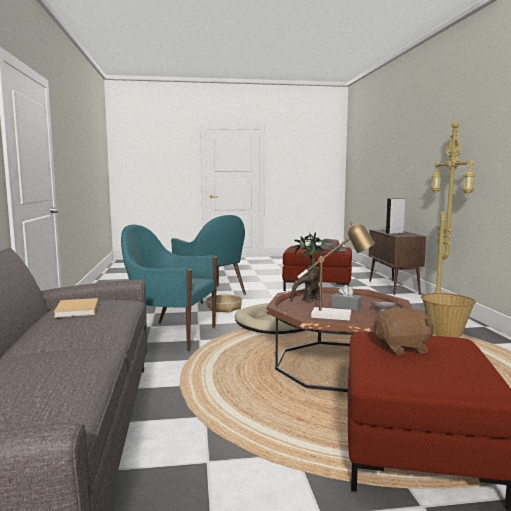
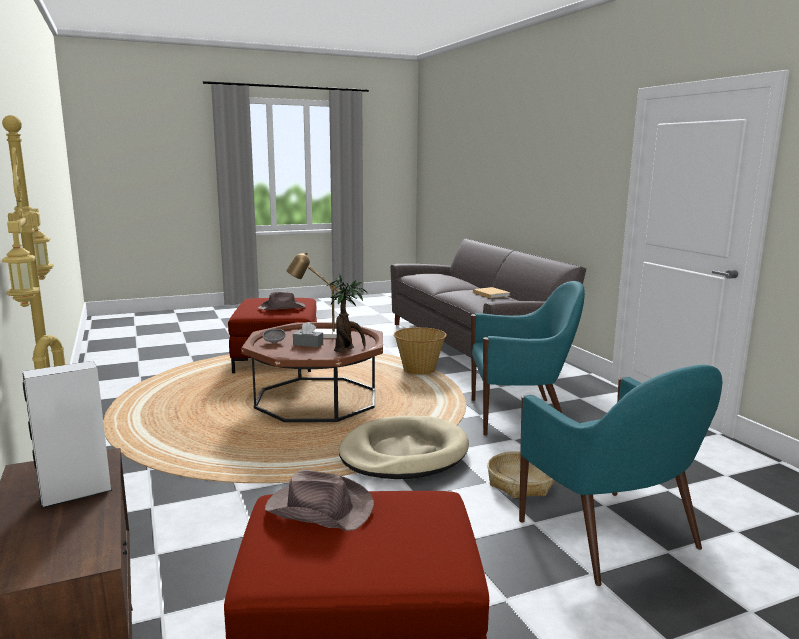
camera: 165 degrees right, 5 degrees up
(211, 295) = (610, 537): turquoise armchair -> turquoise armchair turned 150 degrees counterclockwise
(402, 348) = (282, 308): brown plush toy -> brown hat
(445, 333) = (153, 458): basket -> basket (419, 369)

